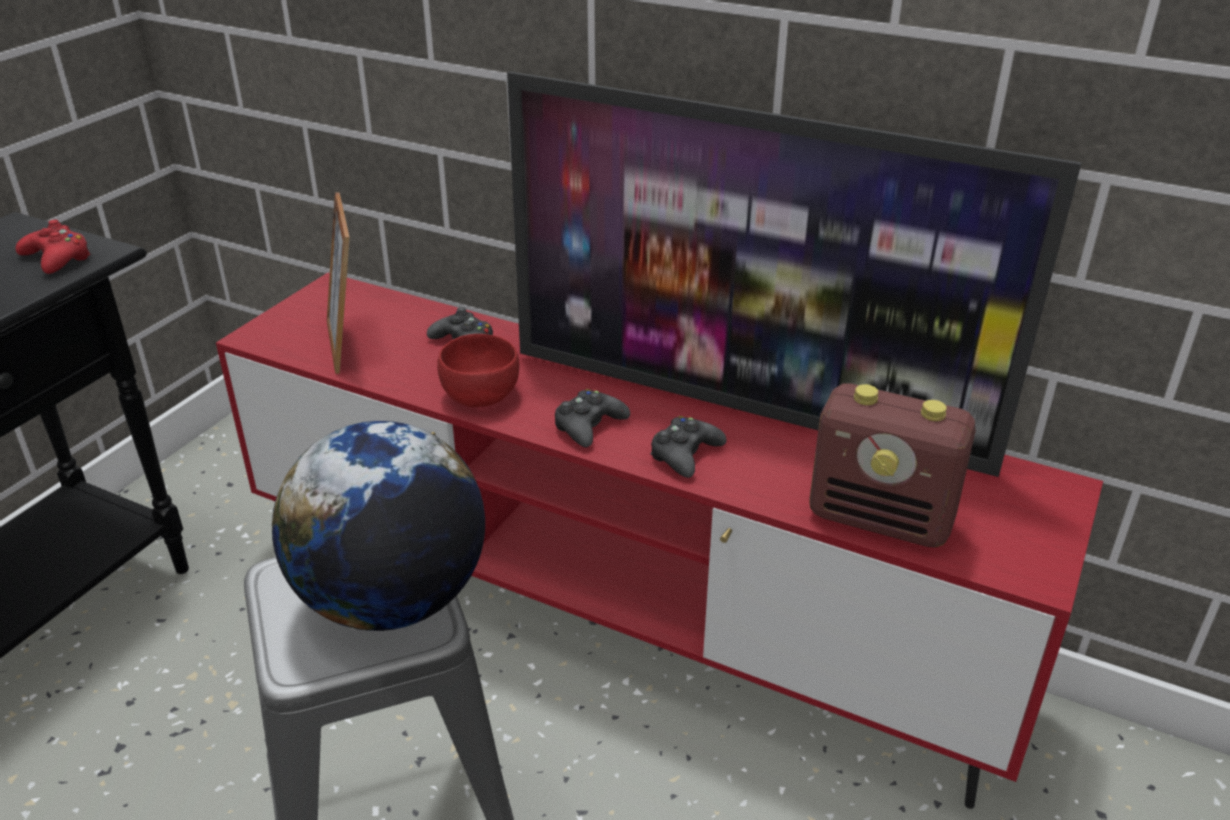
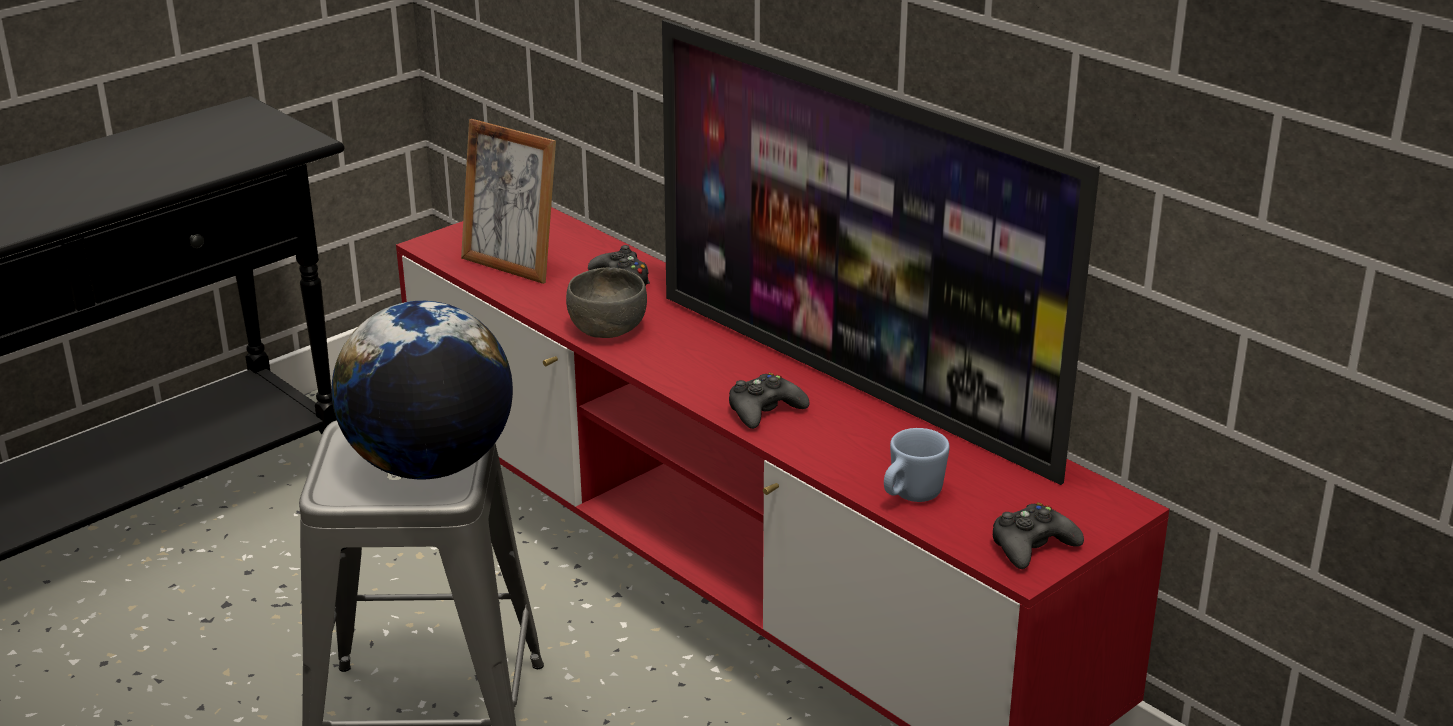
camera: 20 degrees right, 5 degrees down
(57, 258) = (267, 142): red game controller -> none
(347, 345) = (511, 265): picture frame -> picture frame turned 60 degrees counterclockwise
(480, 395) = (608, 328): red bowl -> grey bowl
(589, 426) = (691, 371): black game controller -> black game controller (1032, 546)
(881, 520) = (910, 496): radio -> blue mug

